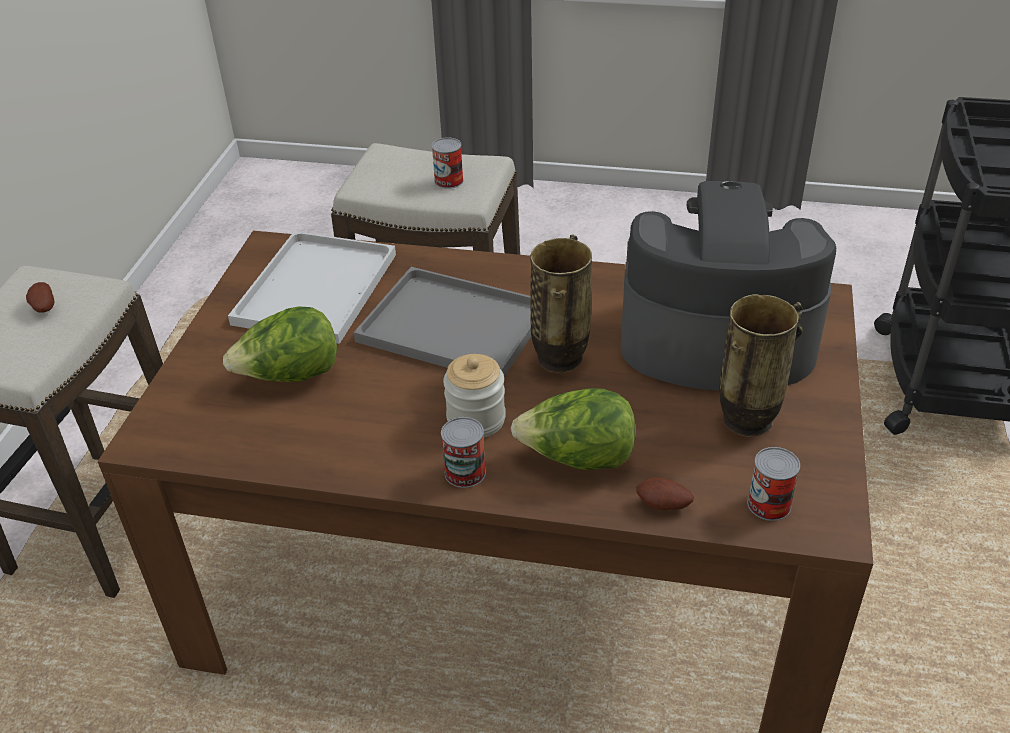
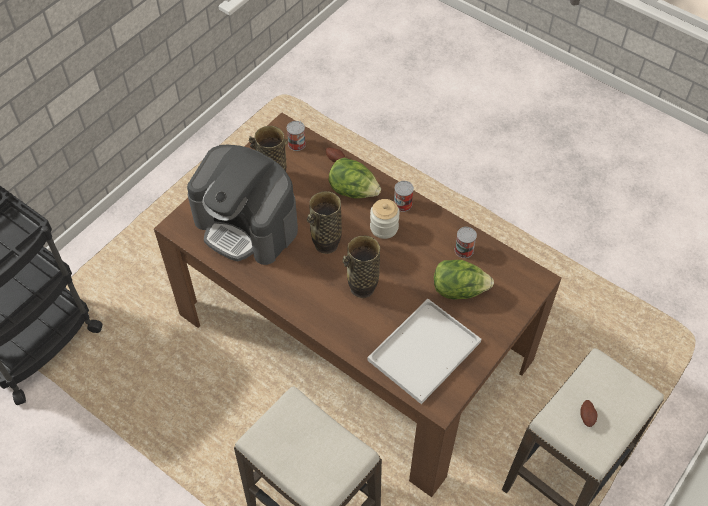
camera: 155 degrees left, 15 degrees up
(449, 181) = (294, 431): can -> can (464, 250)
(457, 325) = (362, 288): grey tray -> vase

